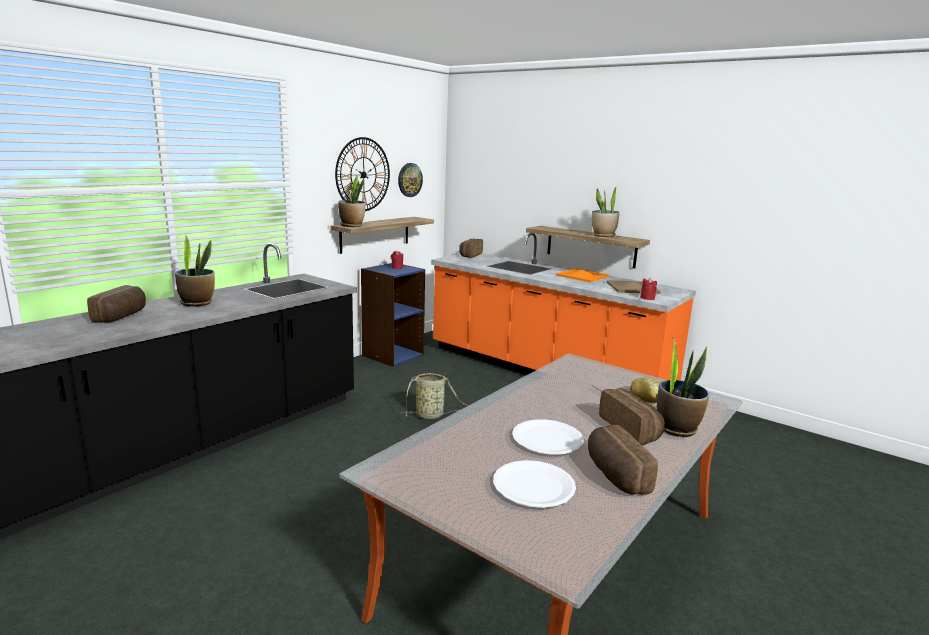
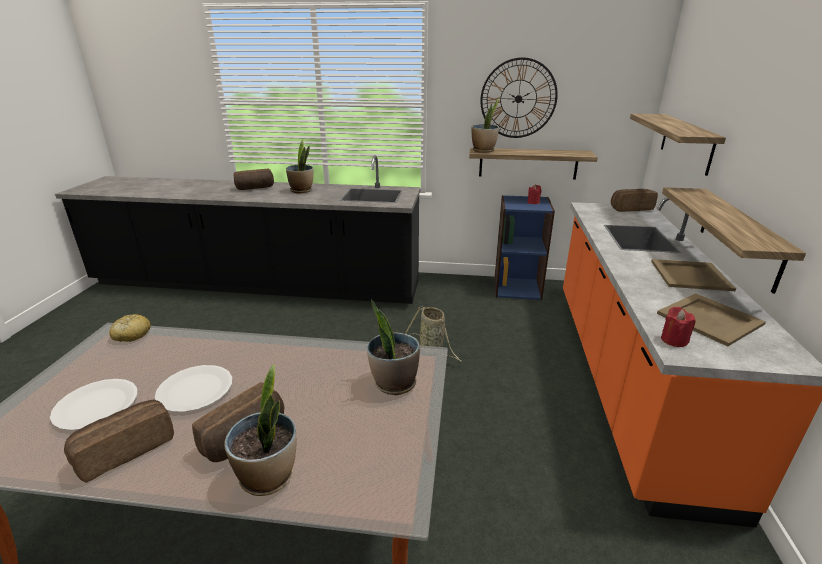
camera: 60 degrees right, 10 degrees up
(409, 180) = (590, 107): wall clock -> none
(501, 199) = (686, 142): none -> shelf
(582, 275) = (691, 275): orange tray -> beige tray
(603, 235) = (736, 224): potted plant -> potted plant (394, 383)
(646, 397) = (353, 432): bread -> bread (131, 335)

